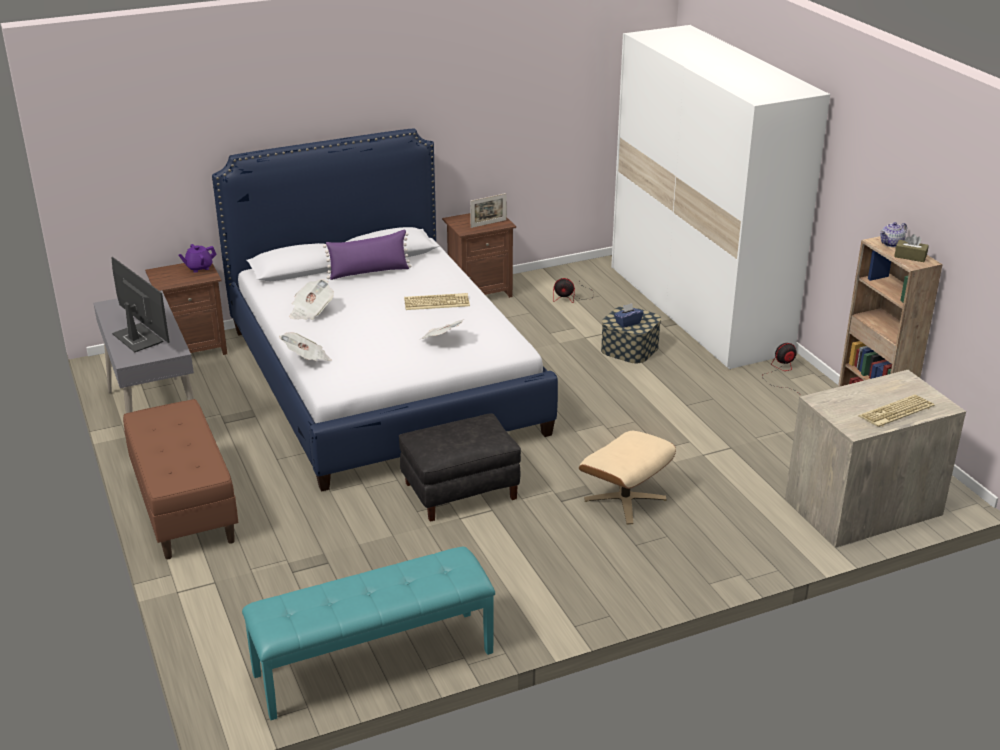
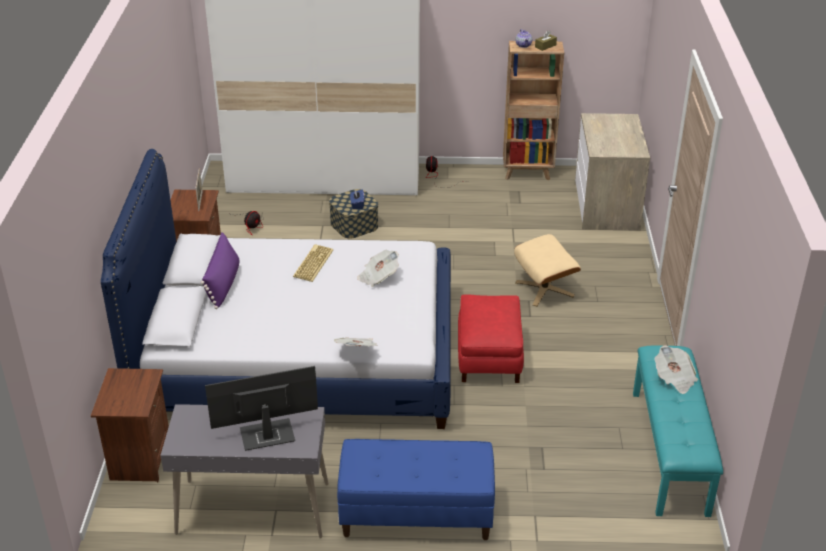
camera: 65 degrees left, 5 degrees up
(183, 507) = (415, 515): brown bench -> blue bench
(199, 268) = (124, 378): purple teapot -> none
(311, 311) = (271, 331): newspaper -> newspaper (674, 379)
(460, 490) = (488, 357): black ottoman -> red ottoman
(896, 412) = (627, 133): keyboard -> none

